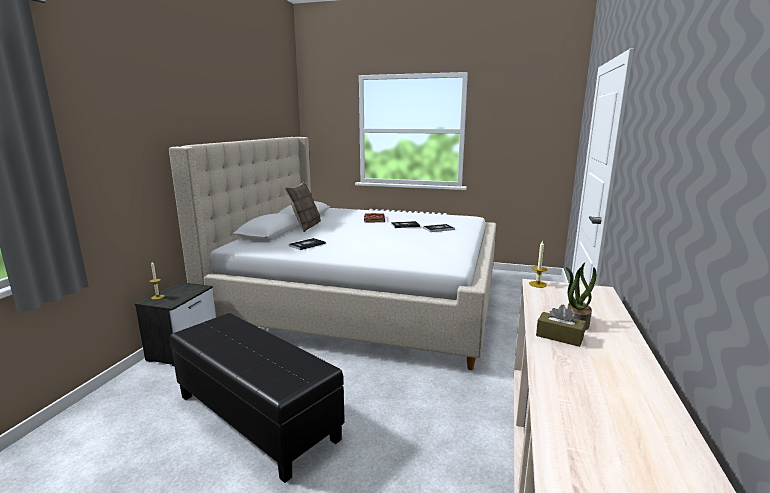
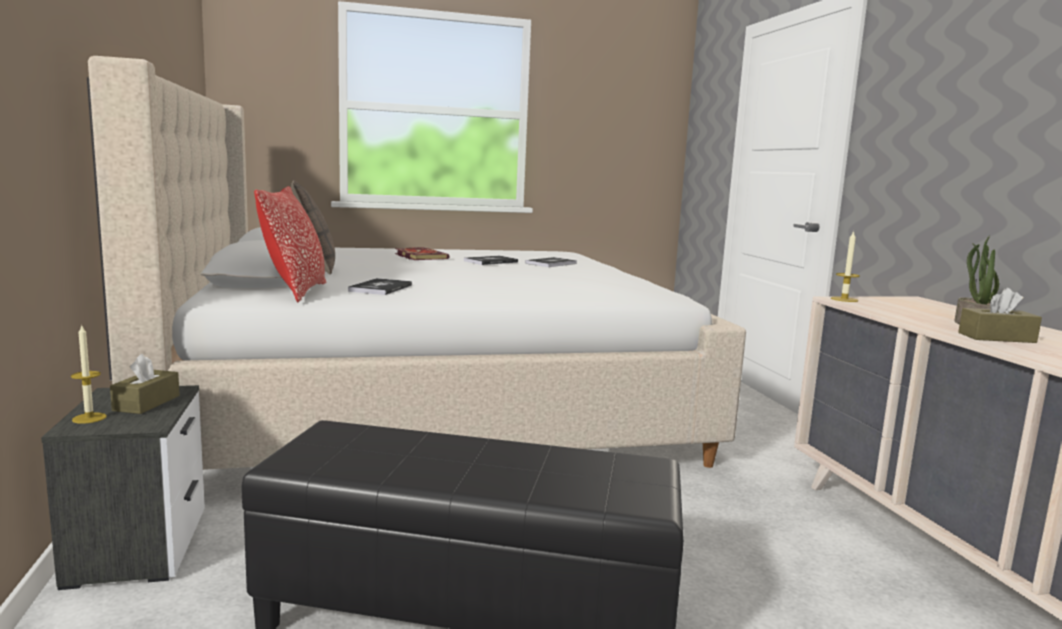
camera: 30 degrees left, 5 degrees down
(183, 292) = (146, 403): none -> brown tissue box
(266, 244) = (295, 291): none -> pillow

